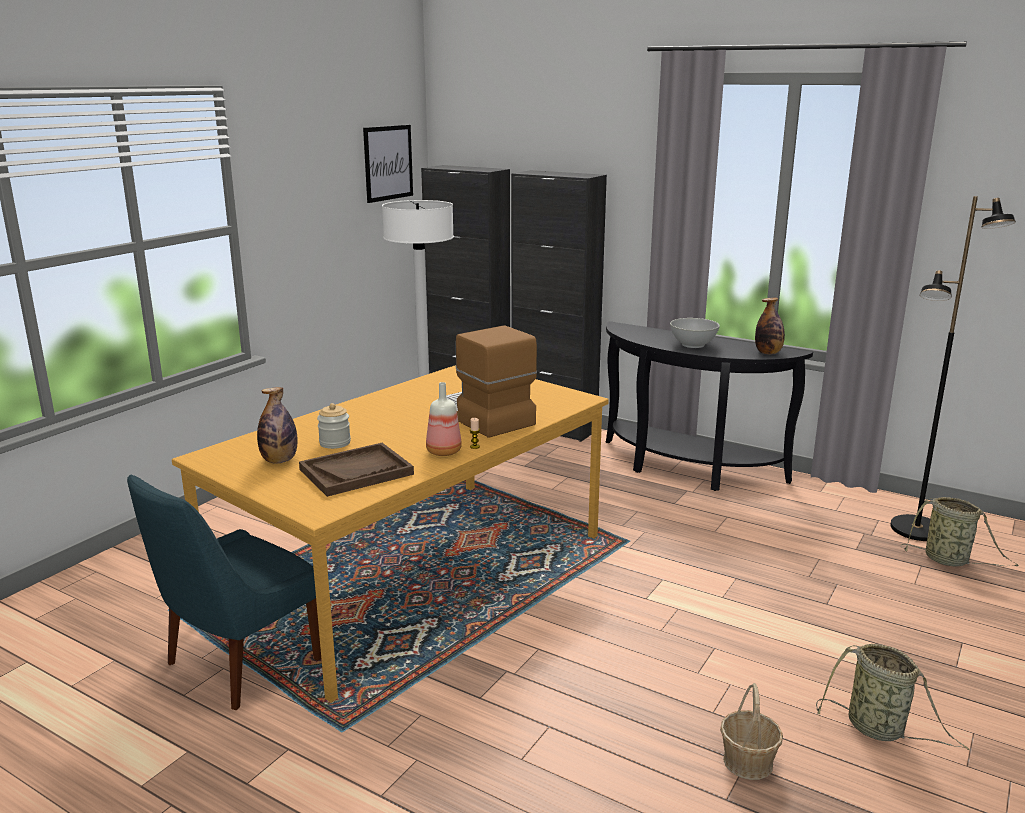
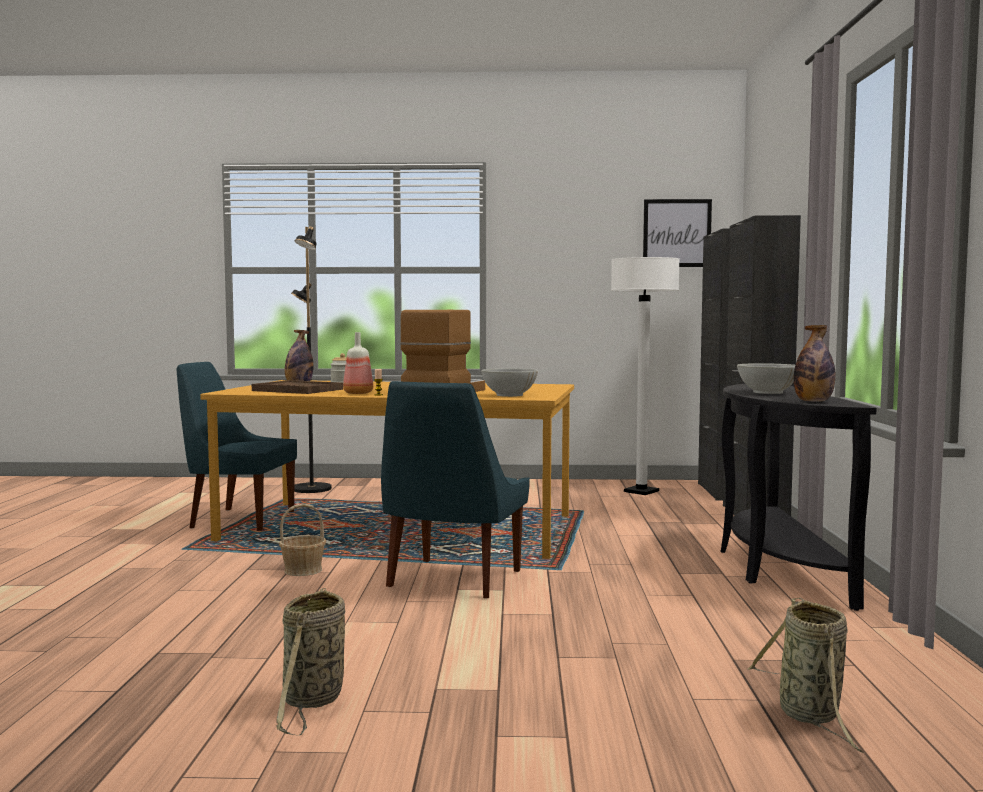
camera: 60 degrees right, 15 degrees down
(550, 403) = (509, 395): none -> white bowl
(619, 594) = (452, 580): none -> blue chair
(748, 761) = (217, 653): basket -> basket (303, 570)
(917, 530) = (875, 690): black floor lamp -> black floor lamp (310, 489)

